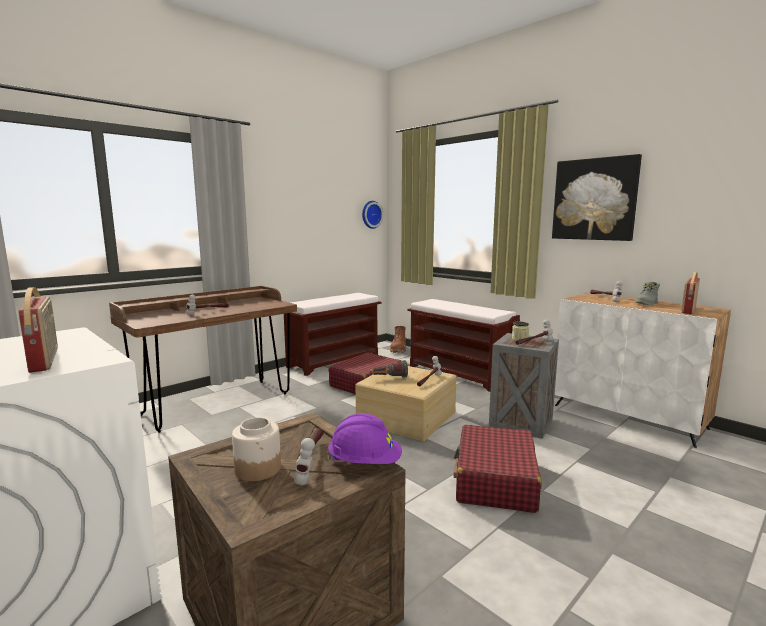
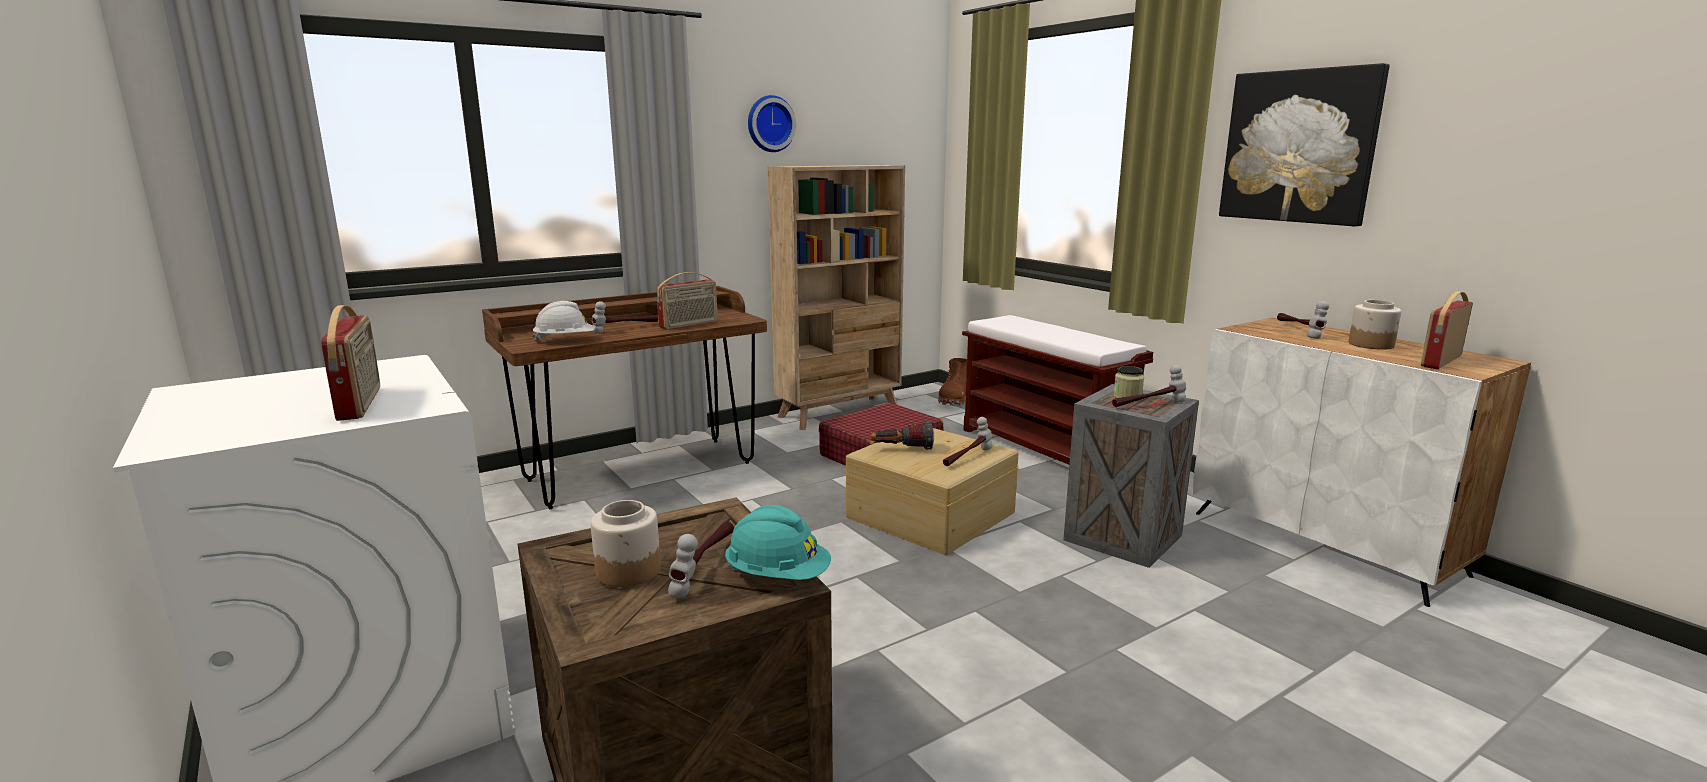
camera: 10 degrees right, 5 degrees up
(170, 320) = (565, 340): none -> white hard hat
(249, 308) = (689, 325): none -> radio
(334, 361) = (840, 413): brown bench -> beige bookcase
(365, 463) = (778, 576): purple hard hat -> turquoise hard hat
(370, 214) = (915, 163): wall clock -> wall clock (769, 124)
(495, 480) = (1042, 626): red suitcase -> none
(647, 304) = (1371, 345): grey boot -> jar

